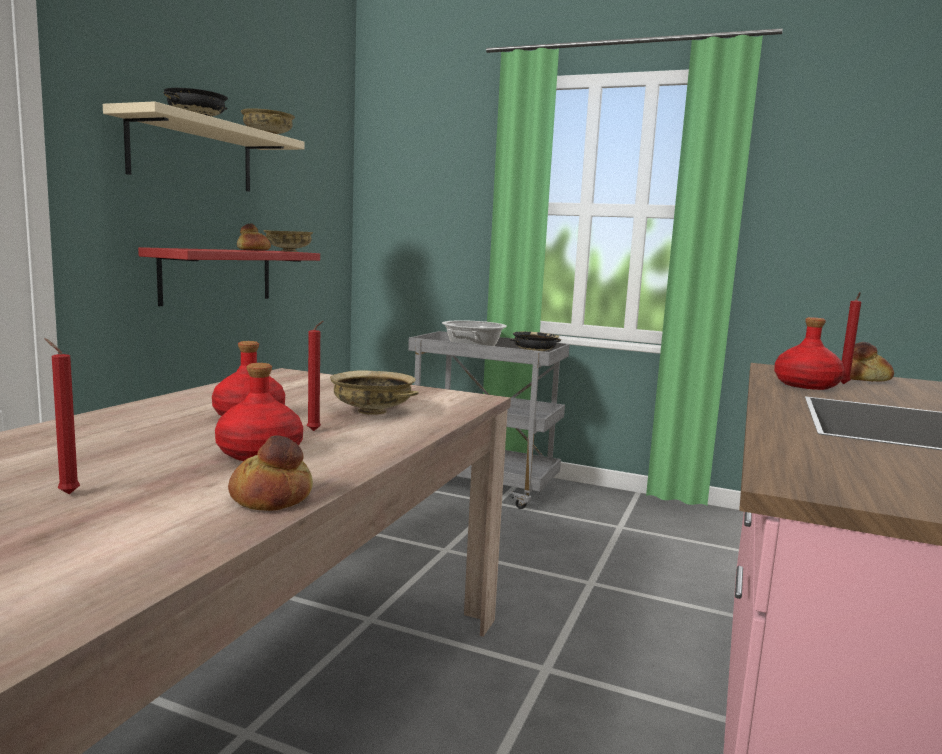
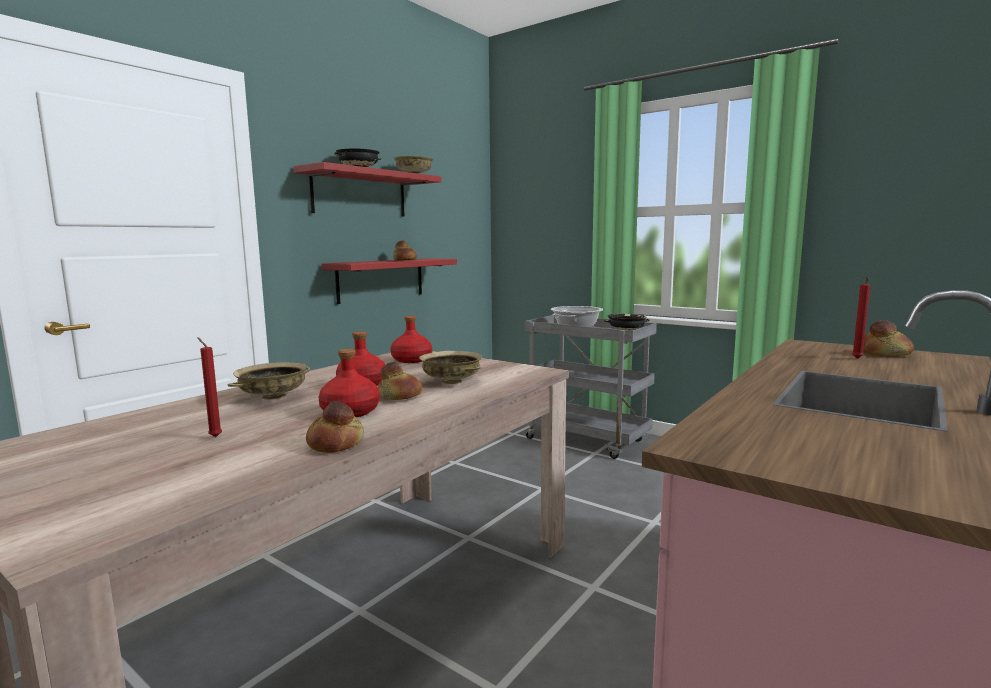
camera: 15 degrees right, 0 degrees up
(193, 154) = (360, 194): beige shelf -> red shelf
(288, 251) = (433, 258): beige bowl -> beige bowl (272, 396)
(315, 431) = (399, 396): red candle -> bread
(805, 385) = (815, 360): red bottle -> red bottle (411, 360)

